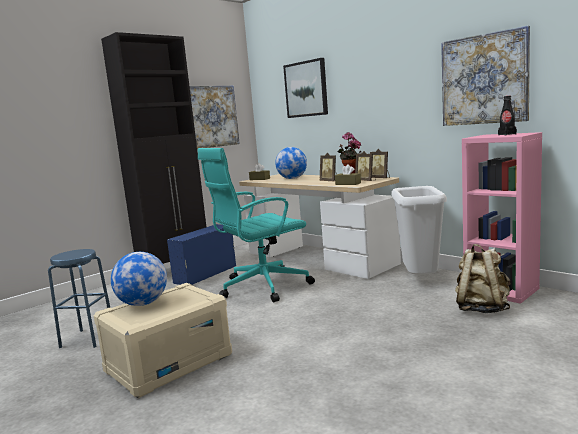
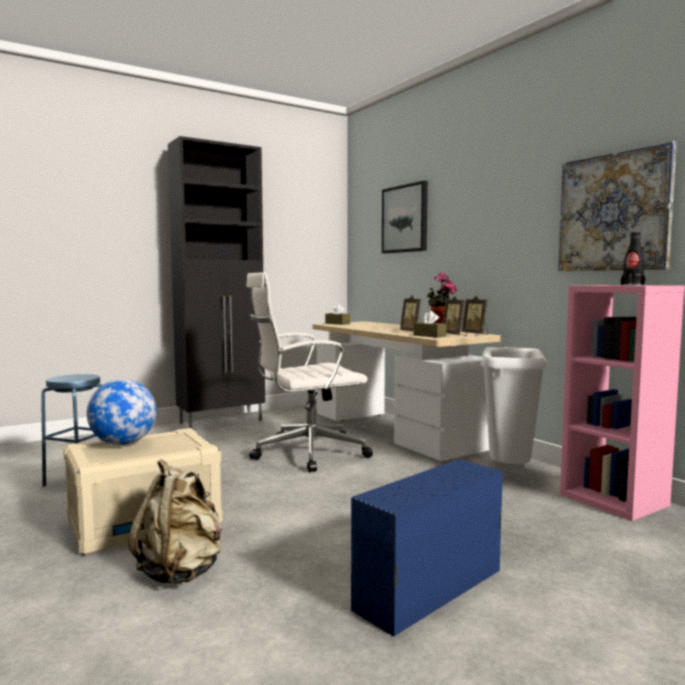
camera: 10 degrees right, 5 degrees down
(205, 274) = (251, 430): blue storage box -> blue storage box (428, 590)
(210, 116) = (291, 245): picture -> none
(261, 287) = (306, 453): turquoise office chair -> white office chair
(292, 178) = (374, 326): globe -> none
(481, 309) = (572, 519): beige backpack -> beige backpack (181, 571)

